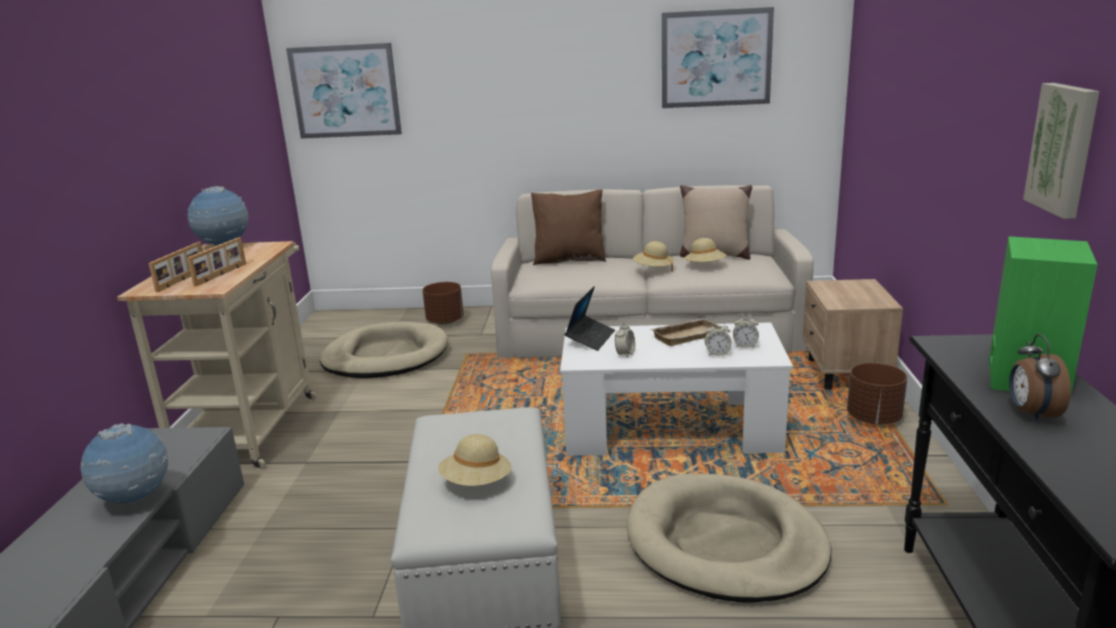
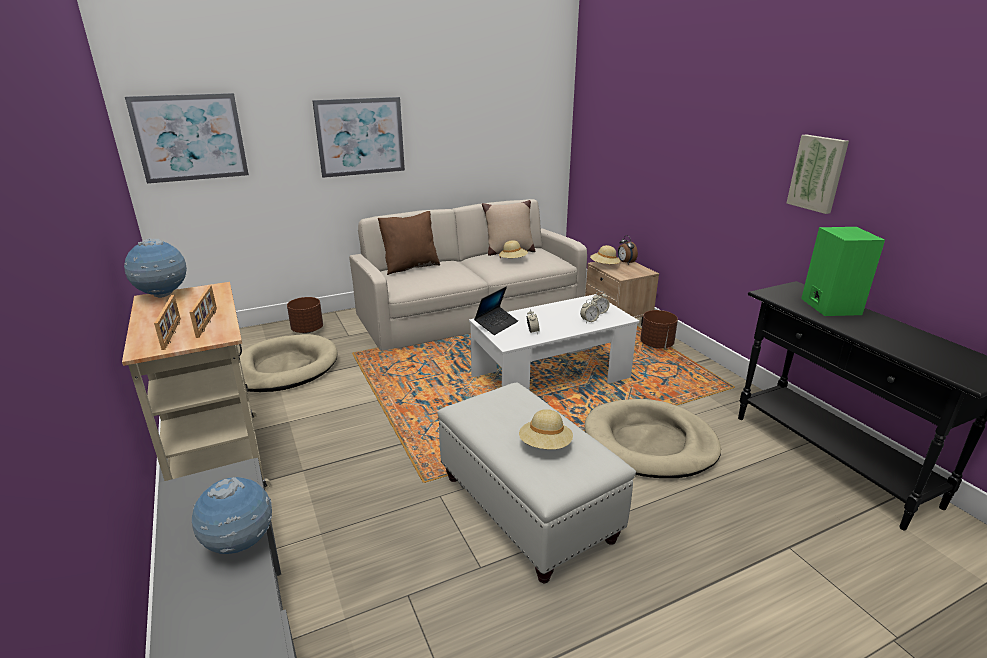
camera: 30 degrees left, 5 degrees up
(590, 338) = (496, 324): laptop -> laptop turned 45 degrees clockwise
(653, 269) = (480, 267): beige hat -> beige hat (604, 266)
(686, 335) = (556, 311): beige tray -> none
(716, 58) = (493, 108): picture -> picture (360, 137)
(1031, 413) = (858, 326): alarm clock -> alarm clock (625, 262)

